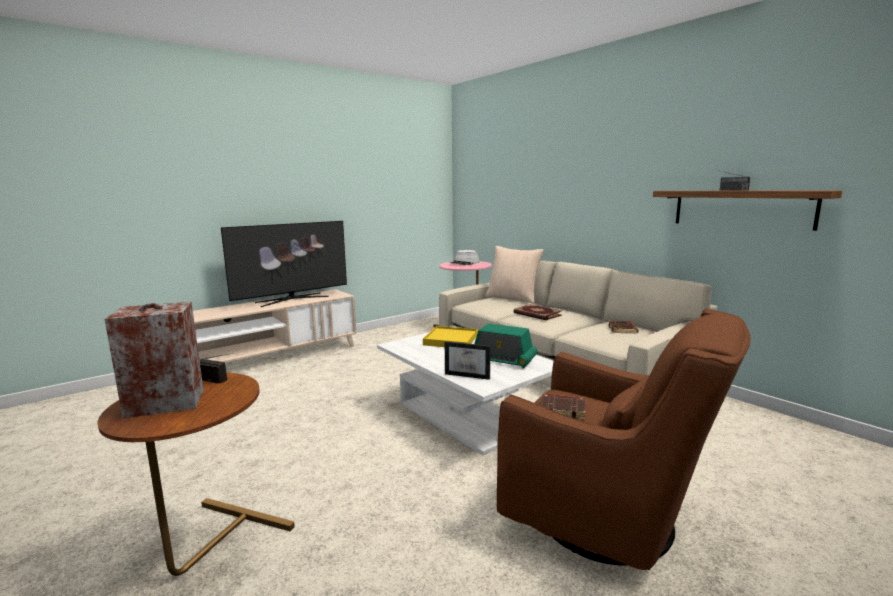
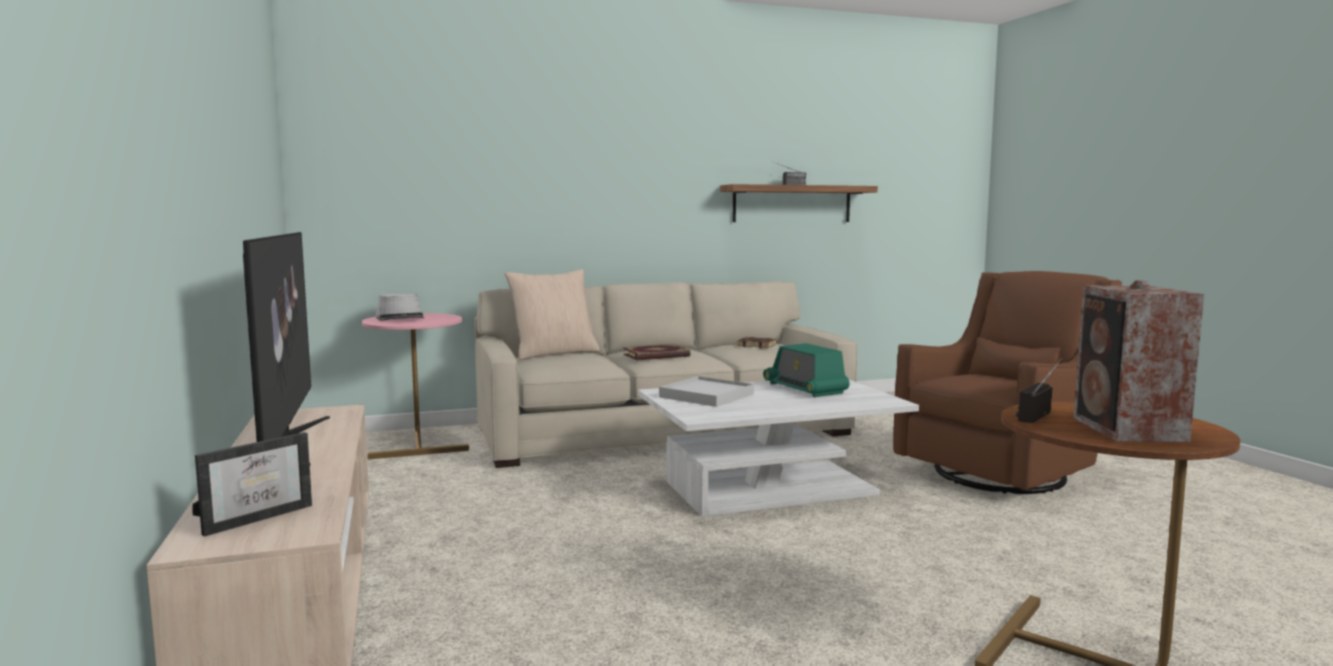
camera: 70 degrees left, 5 degrees down
(451, 340) = (707, 395): yellow tray -> white tray
(469, 375) = (850, 402): picture frame -> picture frame (256, 517)
(501, 359) = (805, 388): radio -> radio turned 105 degrees clockwise
(563, 410) = (984, 381): brown book -> none

